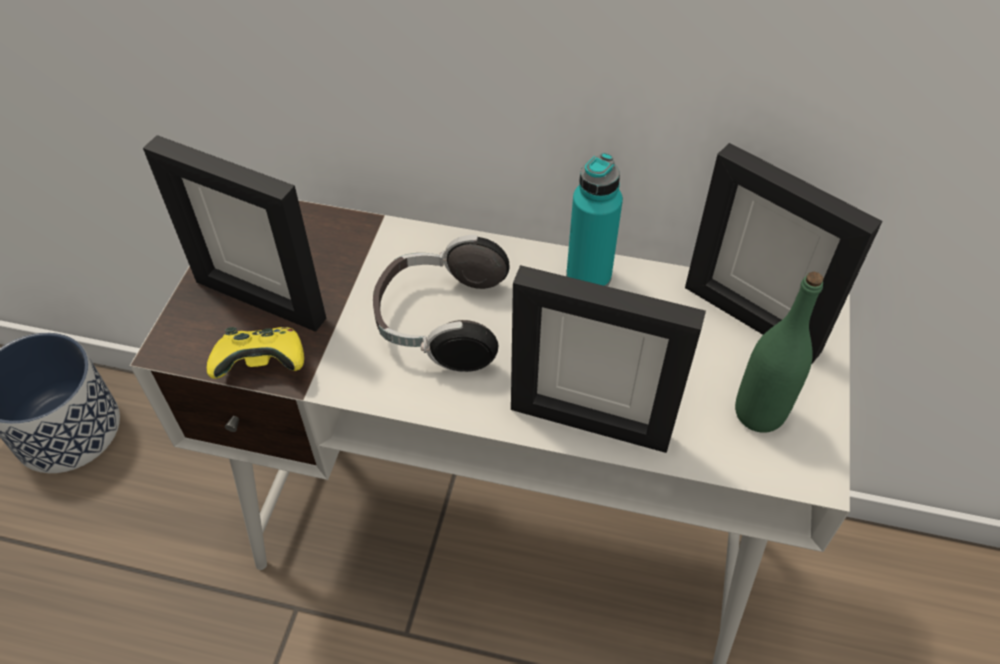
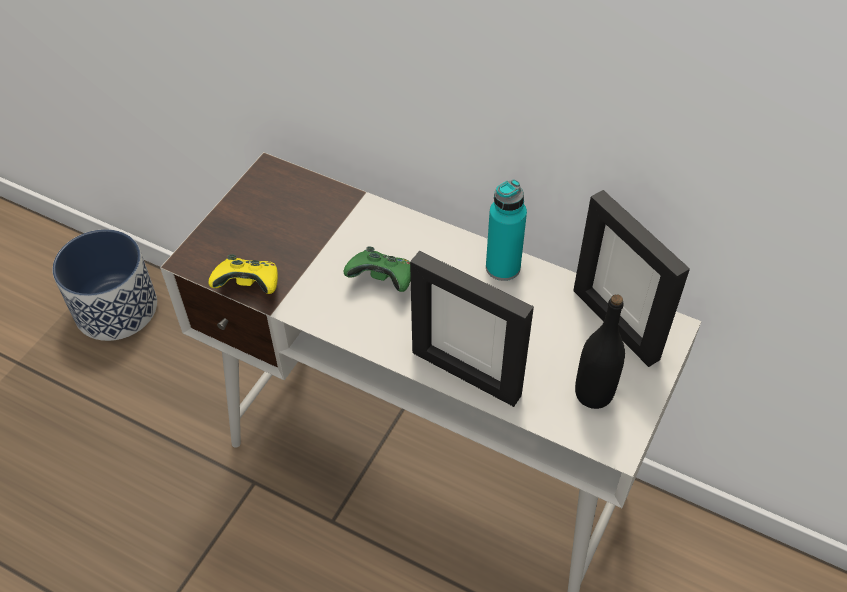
camera: 15 degrees right, 0 degrees up
(262, 297) = (261, 237): picture frame -> none
(440, 322) = (382, 280): headphones -> green game controller
(759, 413) = (593, 394): green bottle -> black bottle

